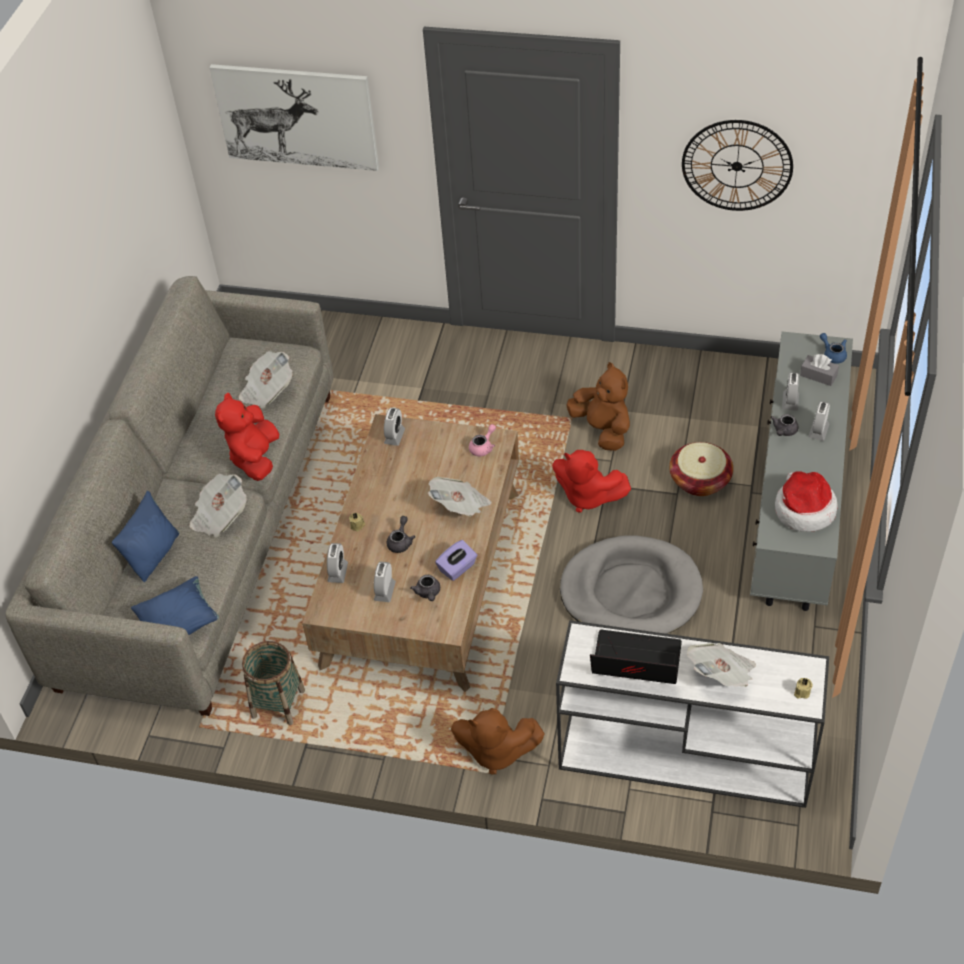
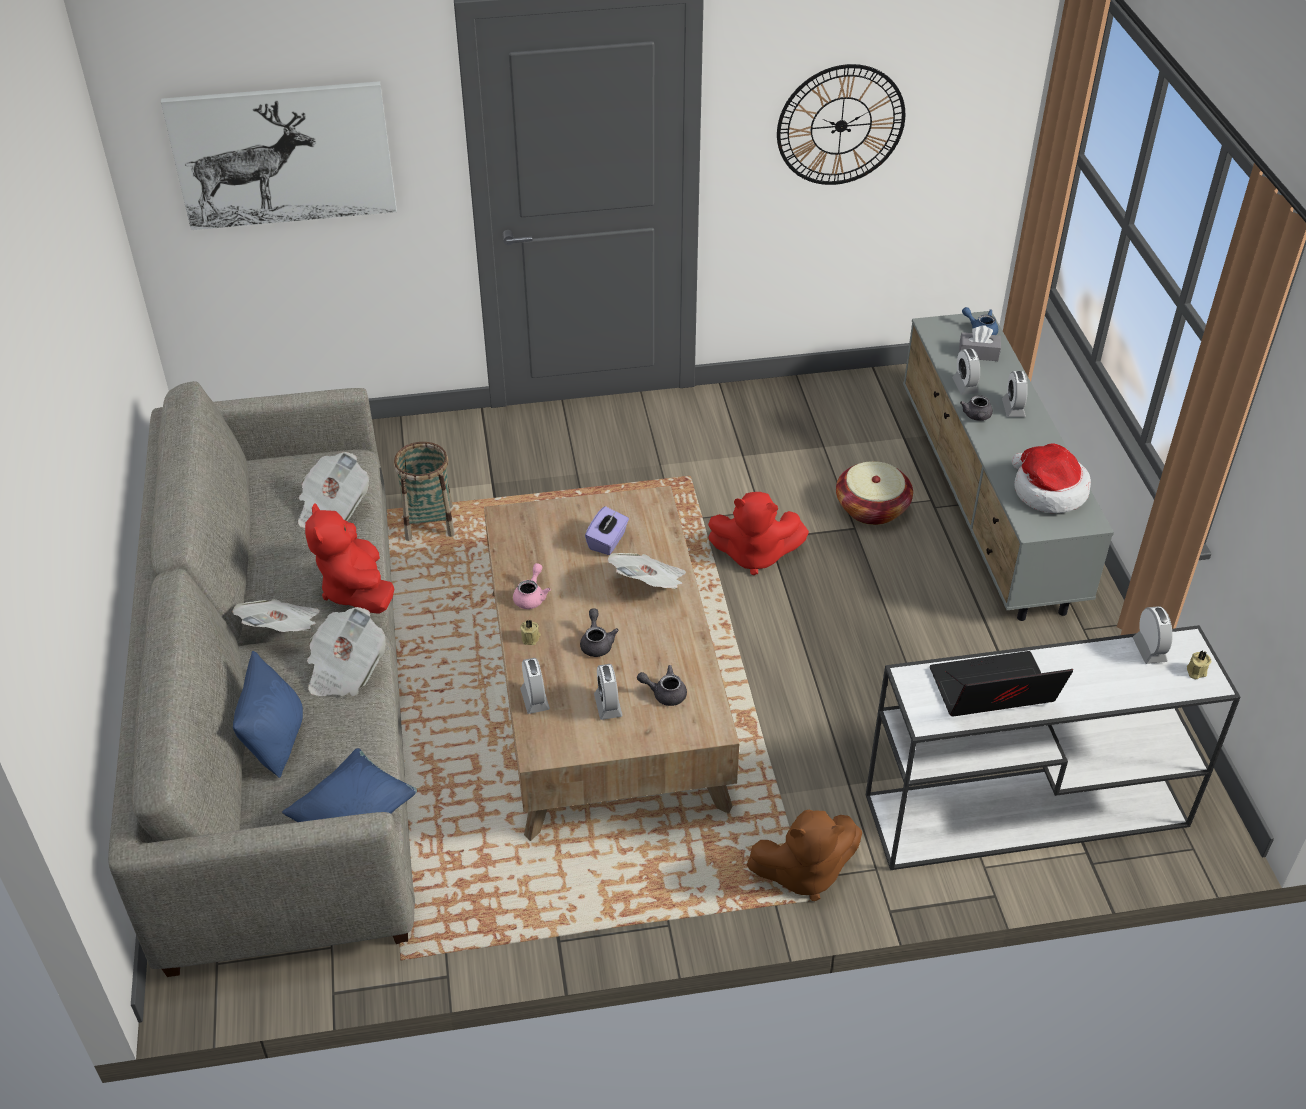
camera: 25 degrees left, 5 degrees down
(278, 704) = (495, 898): basket -> basket (429, 523)
(394, 436) = (522, 526): alarm clock -> alarm clock (1149, 650)
(428, 593) = (664, 693): grey teapot -> grey teapot turned 135 degrees clockwise
(457, 568) = (685, 655): purple tissue box -> purple tissue box (607, 541)
(483, 447) = (640, 512): pink teapot -> pink teapot (531, 596)
(602, 430) = (732, 480): brown plush toy -> none
(631, 592) = (862, 646): grey dog bed -> none
(722, 674) = (1097, 677): newspaper -> newspaper (282, 630)

